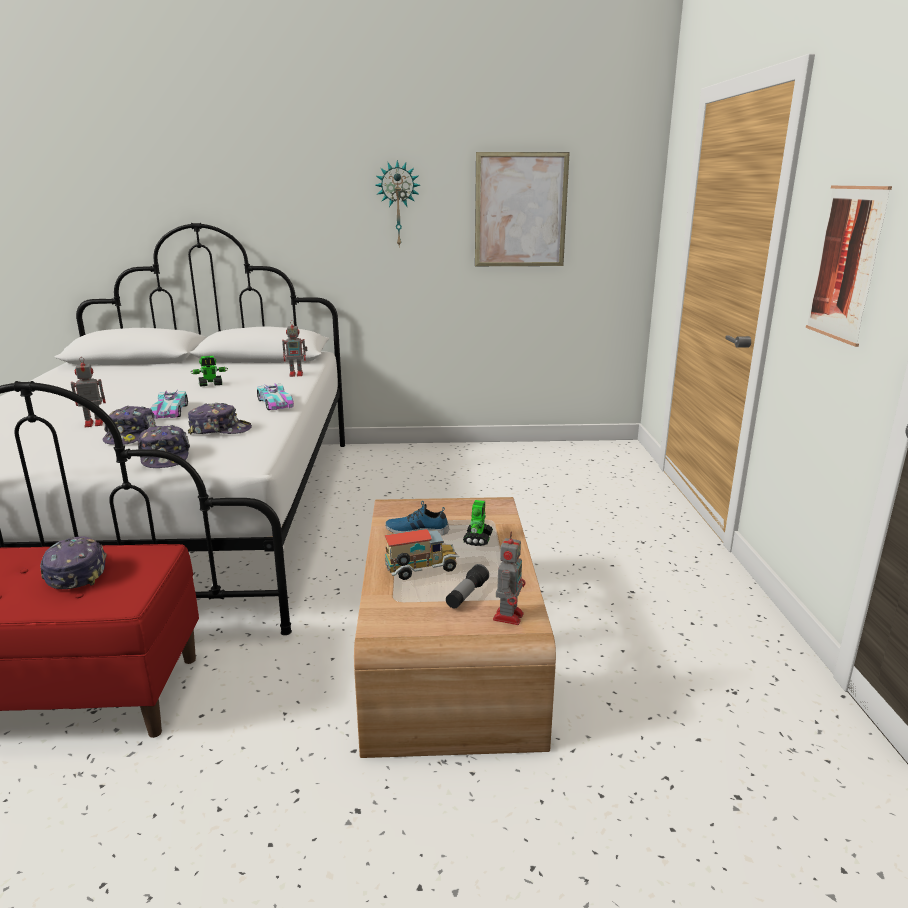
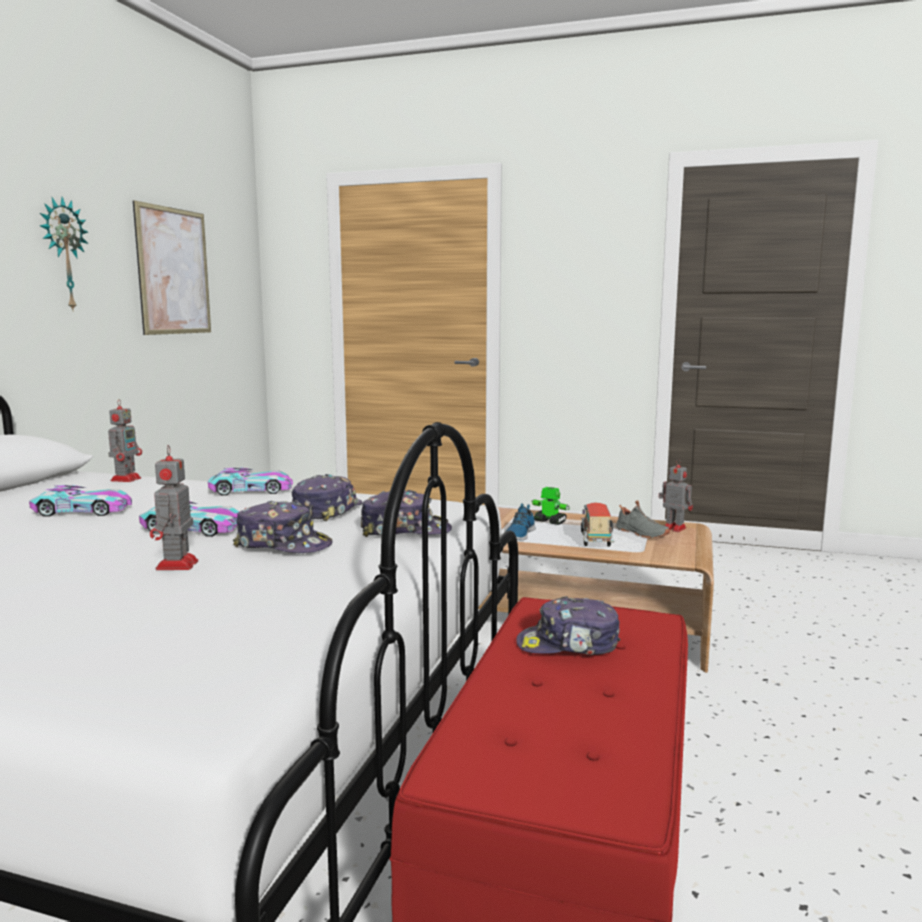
camera: 70 degrees left, 10 degrees down
(211, 384) = (82, 511): toy robot -> toy car
(466, 595) = (641, 534): flashlight -> grey shoe
(846, 264) = (584, 291): picture -> none

